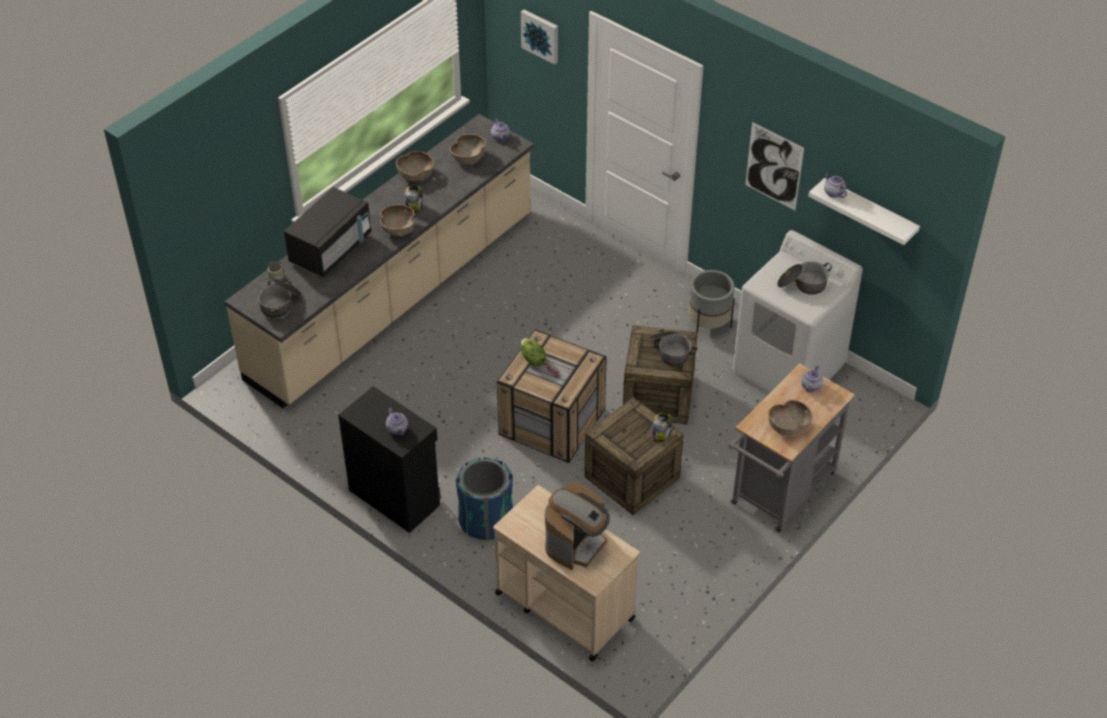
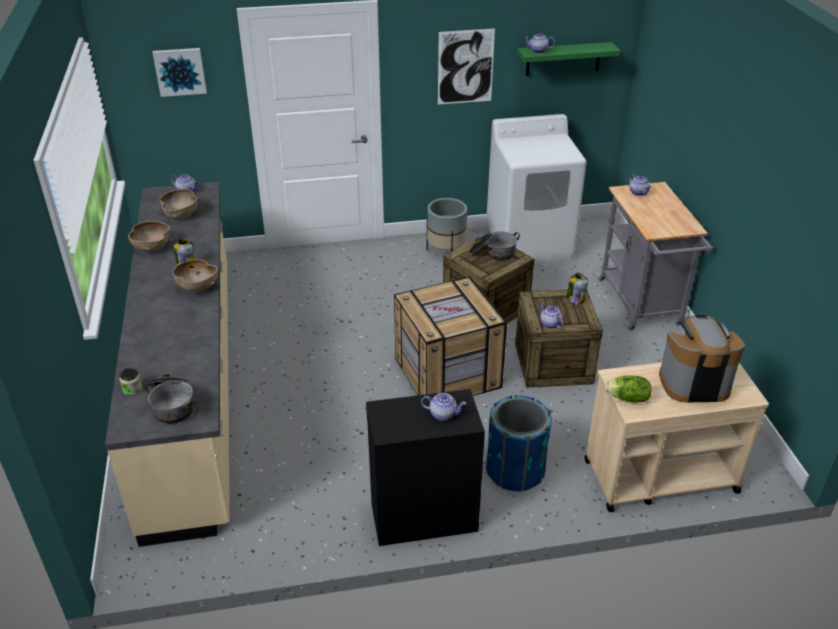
camera: 50 degrees left, 10 degrees down
(331, 250) = (157, 336): black microwave -> none
(532, 359) = (425, 312): lettuce -> lettuce (628, 398)
(576, 544) = (693, 383): coffee machine -> coffee machine turned 75 degrees counterclockwise
(609, 437) = (550, 324): none -> teapot
(788, 427) = (671, 218): brown bowl -> none
(802, 284) = (542, 146): cooking pot -> none
(869, 213) = (563, 59): white shelf -> green shelf

